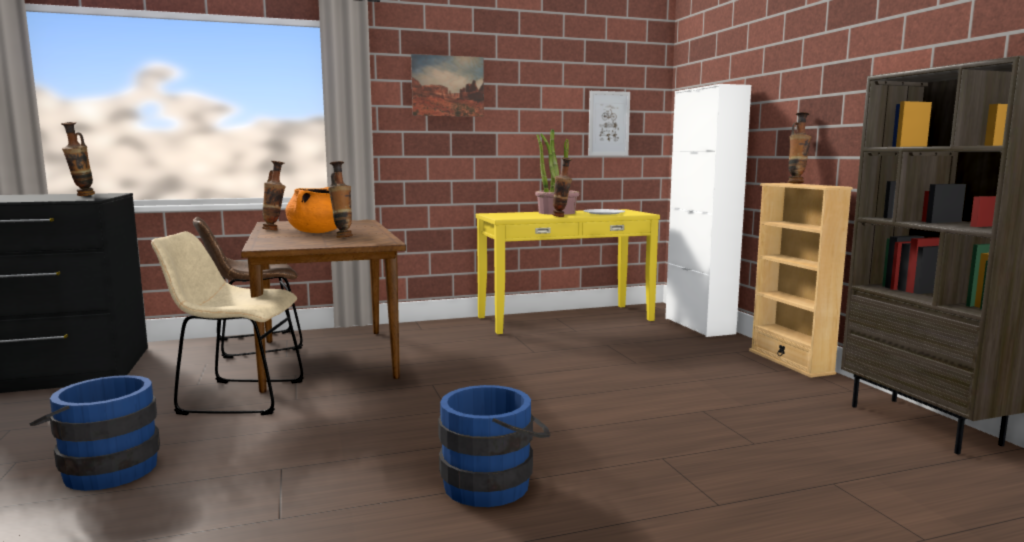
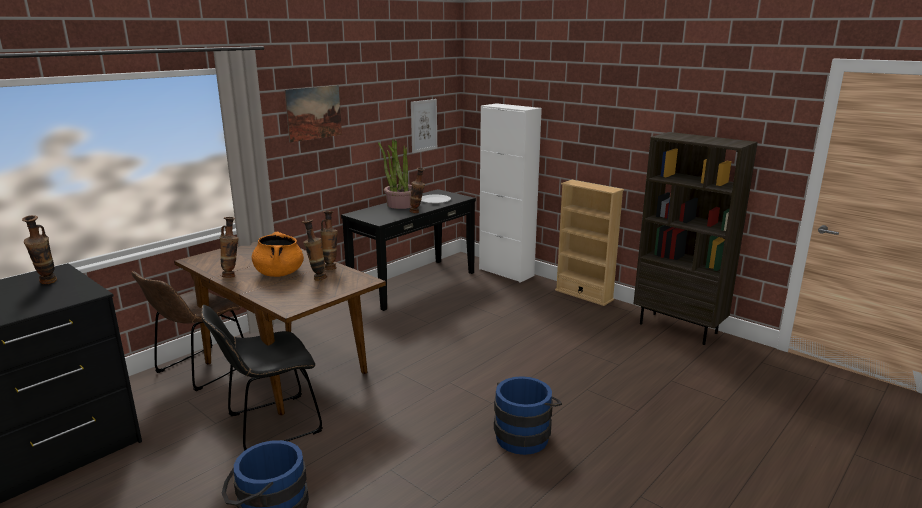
camera: 30 degrees left, 10 degrees up
(236, 397) = (269, 425): beige chair -> black chair
(565, 318) = (413, 283): yellow console table -> black console table
(796, 183) = (583, 182): vase -> vase (331, 268)

